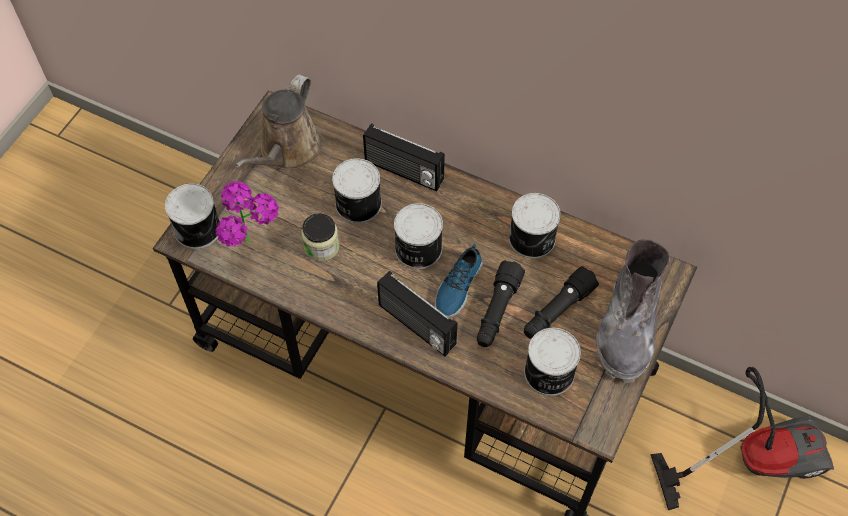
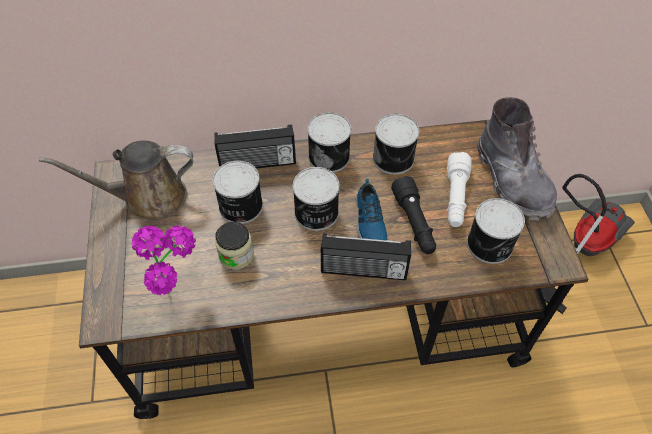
camera: 35 degrees left, 5 degrees down
(199, 228) = (113, 303): can -> can (329, 156)
(287, 151) = (148, 198): brown watering can -> brown watering can turned 90 degrees clockwise
(557, 311) = (455, 197): black flashlight -> white flashlight

